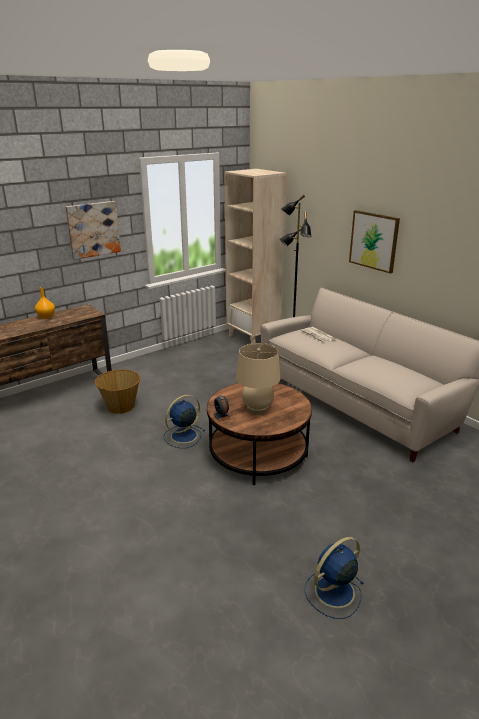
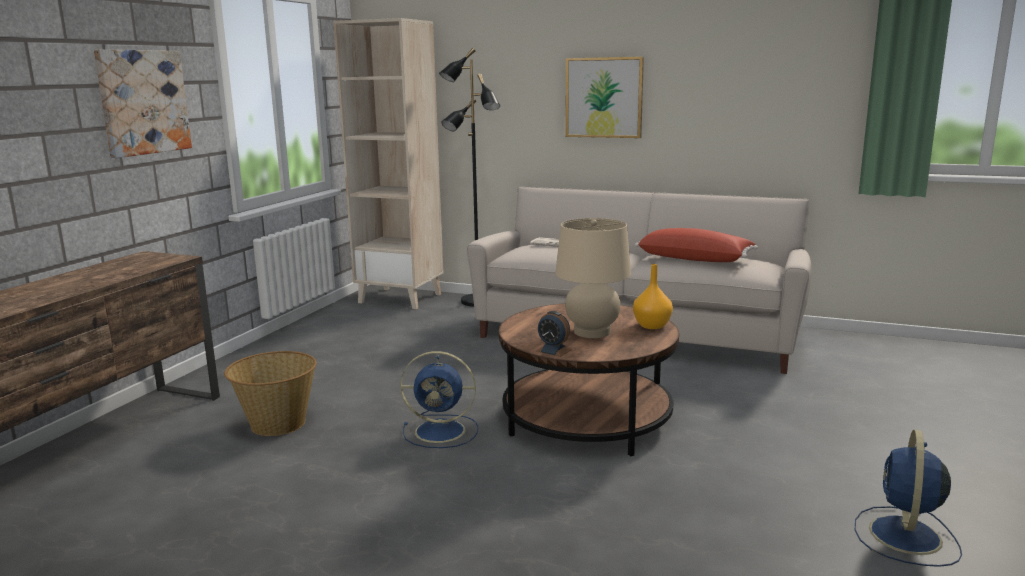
camera: 30 degrees left, 10 degrees down
(46, 317) = (76, 274): orange vase -> orange vase (652, 325)
(183, 436) = (442, 431): blue fan -> blue fan turned 105 degrees counterclockwise
(382, 369) = (695, 259): none -> red pillow

